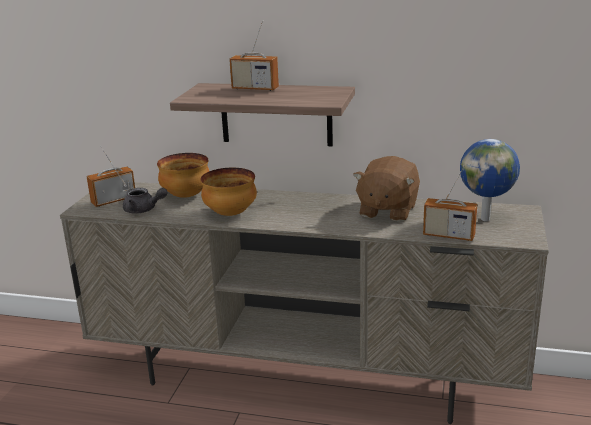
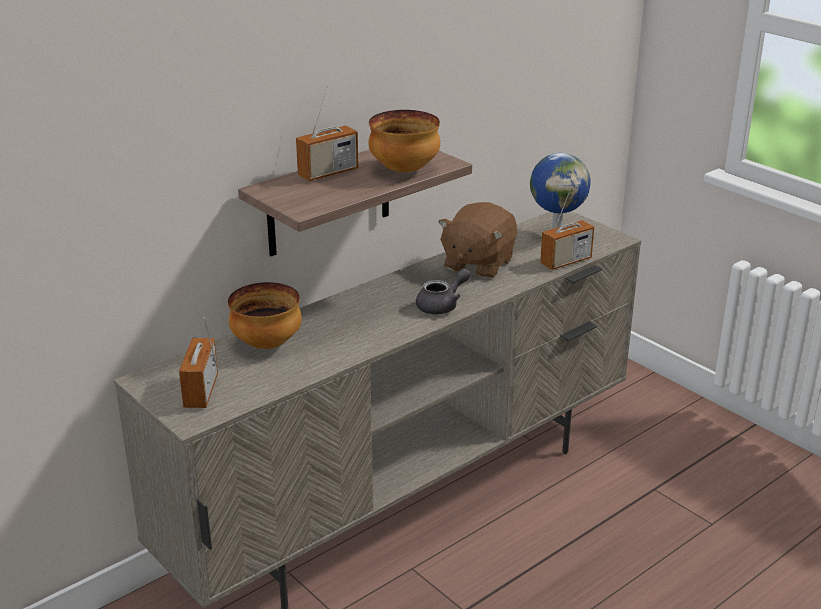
camera: 55 degrees left, 5 degrees up
(144, 210) = (267, 381): grey teapot -> grey teapot (442, 306)
(230, 214) = (362, 336): bowl -> bowl (405, 170)
(387, 210) = (477, 264): brown plush toy -> brown plush toy turned 60 degrees clockwise

